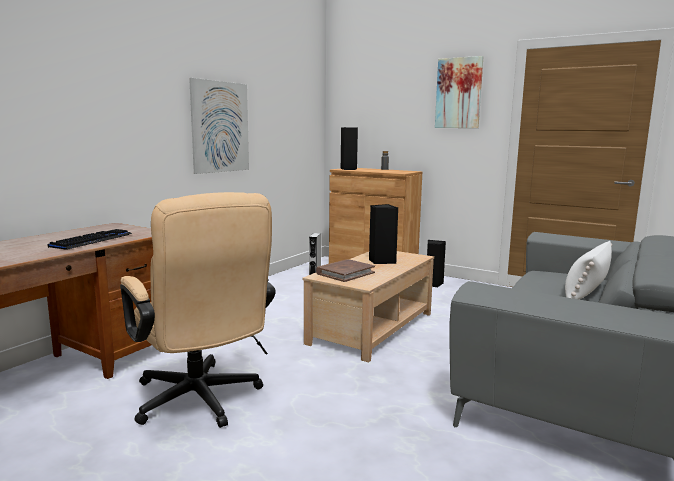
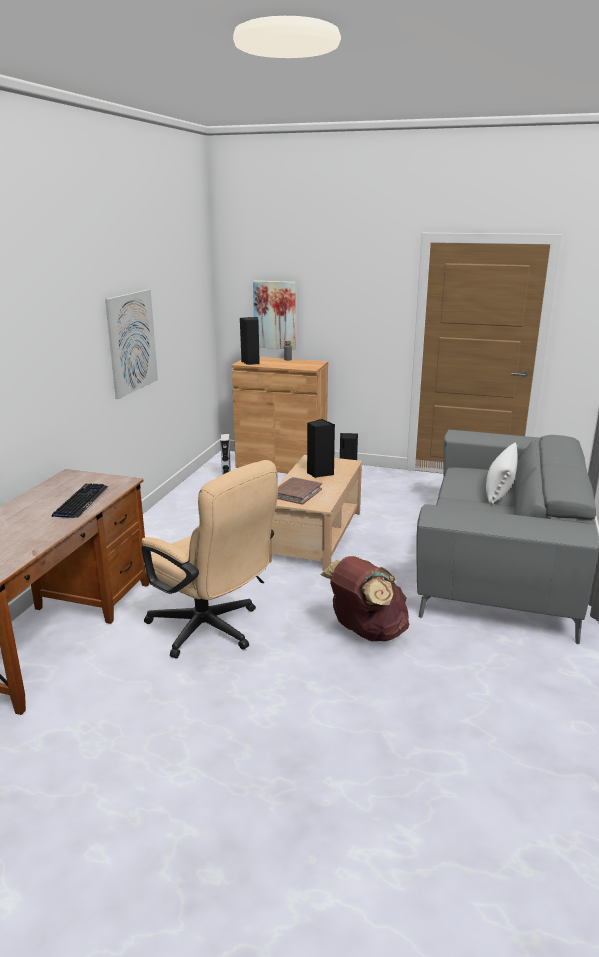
camera: 15 degrees left, 10 degrees up
(377, 433) = (366, 632): none -> brown backpack
(458, 93) = (363, 282): picture -> picture (275, 315)

